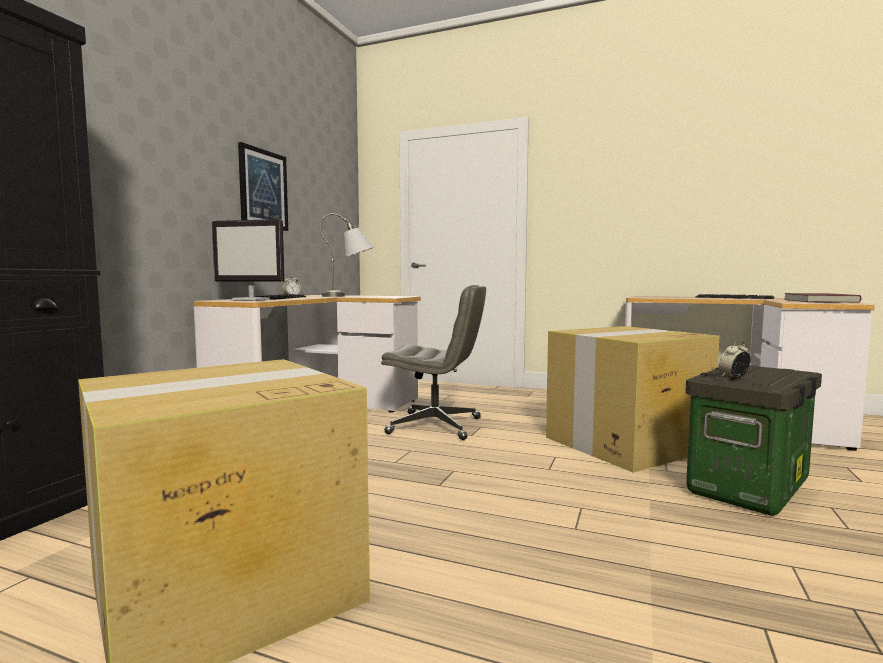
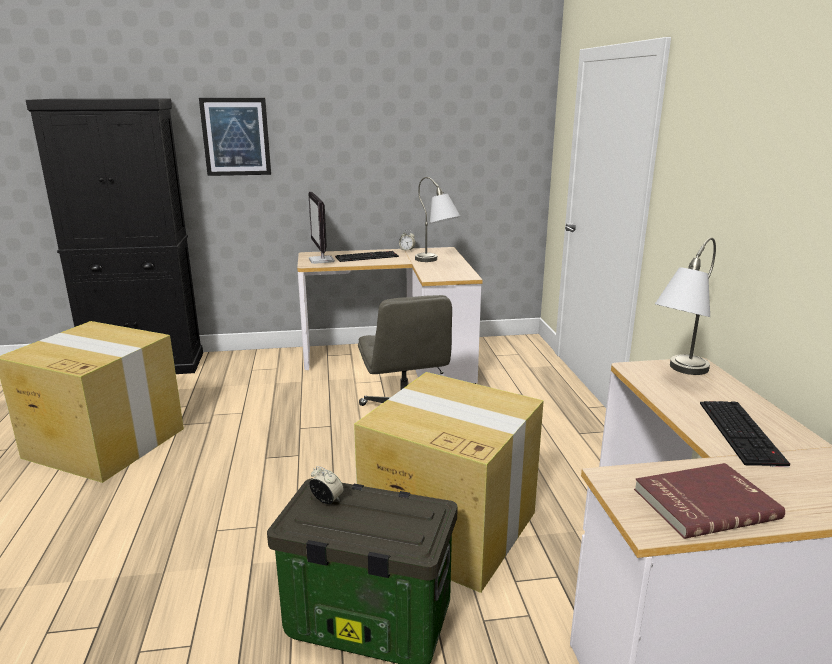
camera: 60 degrees right, 15 degrees up
(263, 189) = (384, 150): picture -> picture (236, 137)
(652, 296) = (677, 374): none -> grey table lamp

